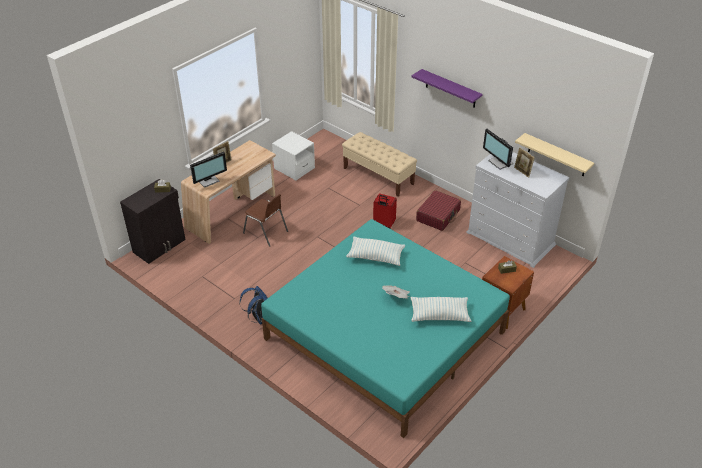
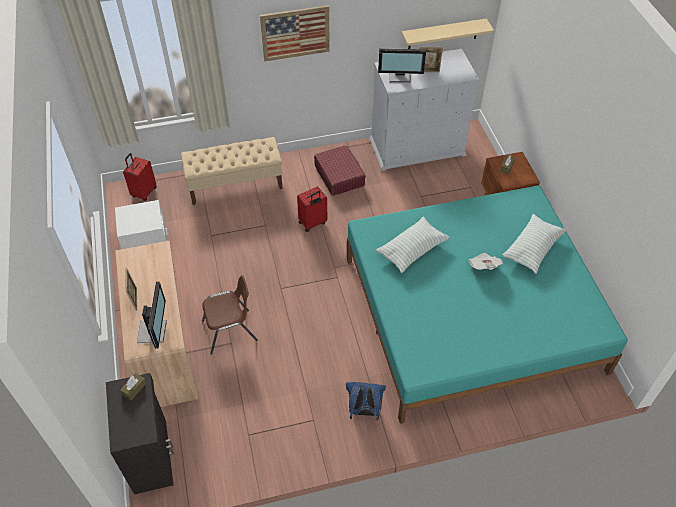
camera: 55 degrees left, 10 degrees up
(332, 145) = (144, 192): none -> red suitcase
(450, 89) = (295, 33): purple shelf -> picture

